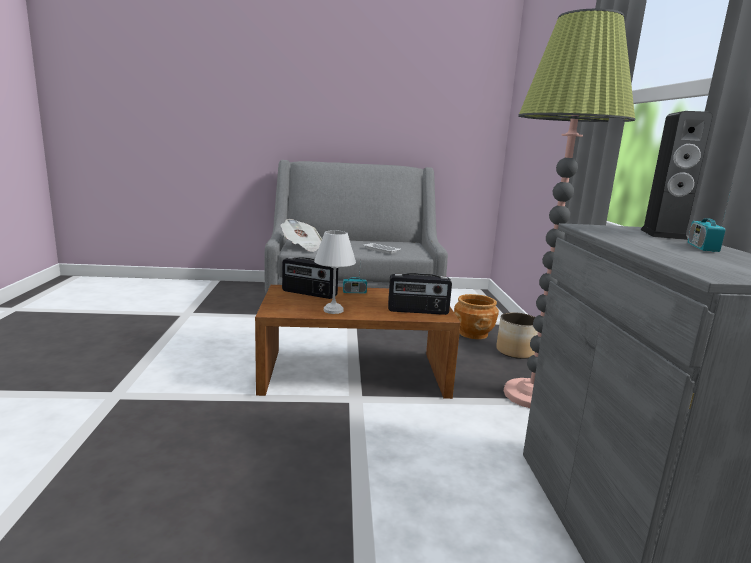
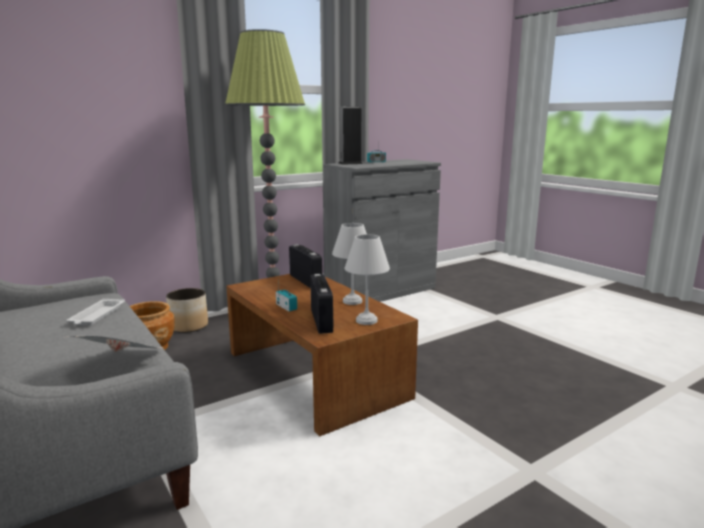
camera: 120 degrees left, 0 degrees up
(286, 303) = (366, 320): none -> white table lamp

